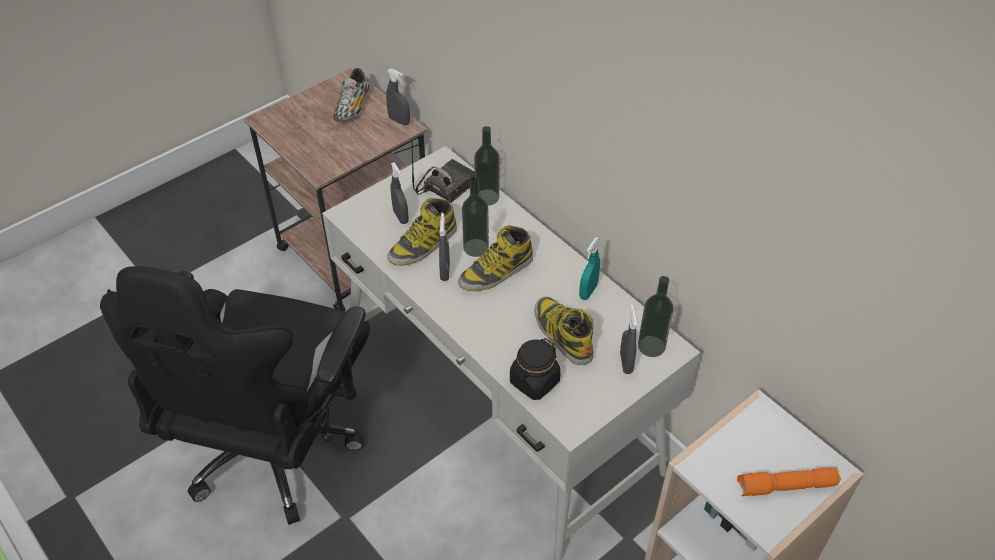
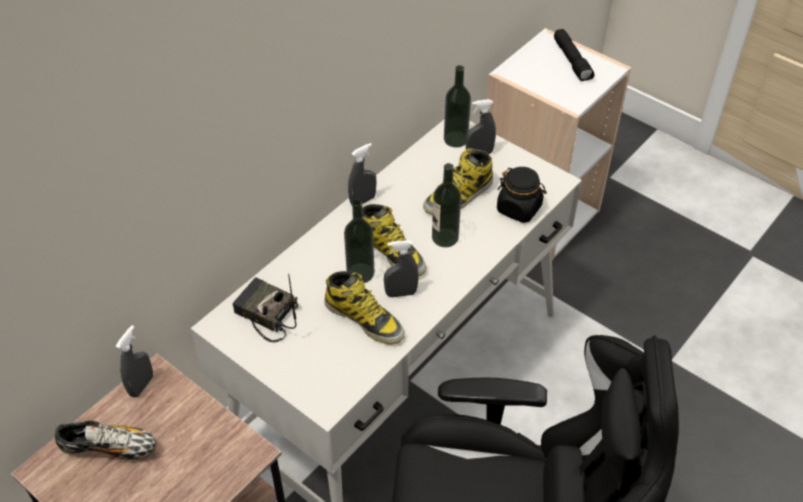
camera: 100 degrees left, 0 degrees up
(400, 216) = (323, 348): grey spray bottle -> grey spray bottle (363, 200)
(487, 197) = (280, 275): bottle -> bottle (445, 237)
(588, 291) = (402, 183): turquoise spray bottle -> none
(785, 487) = (572, 61): orange flashlight -> black flashlight

